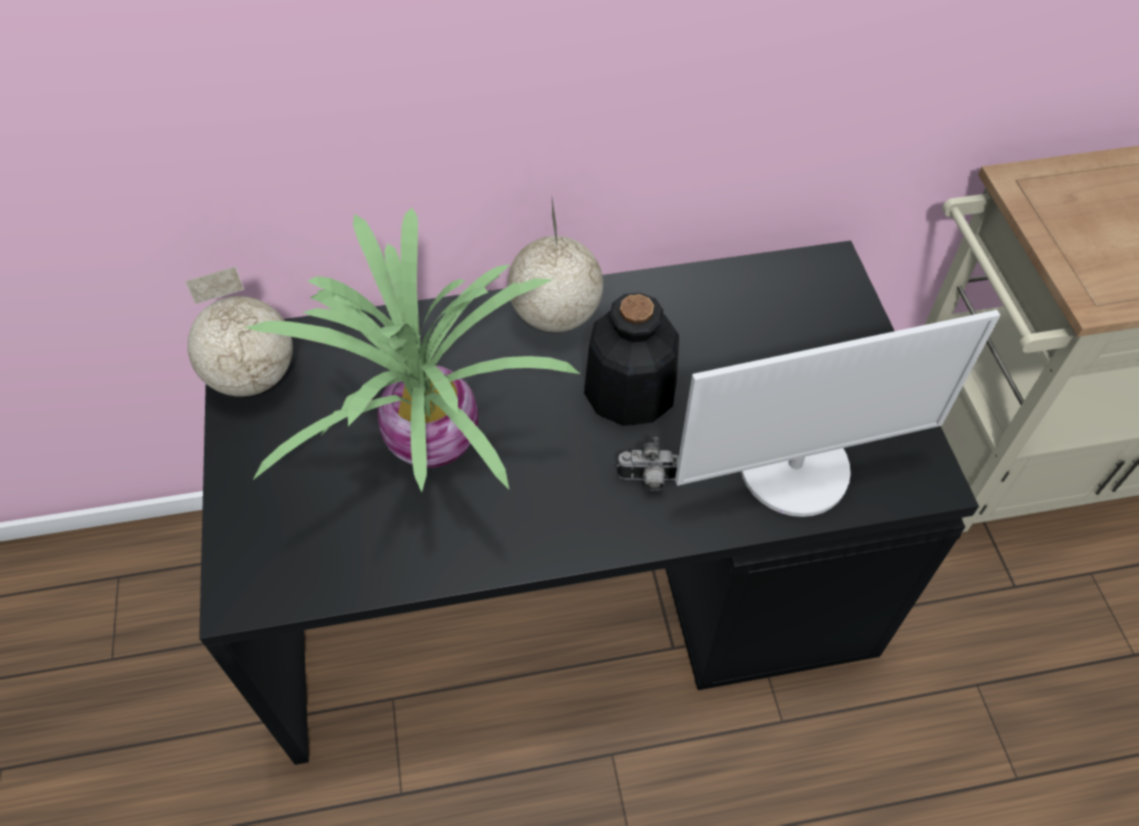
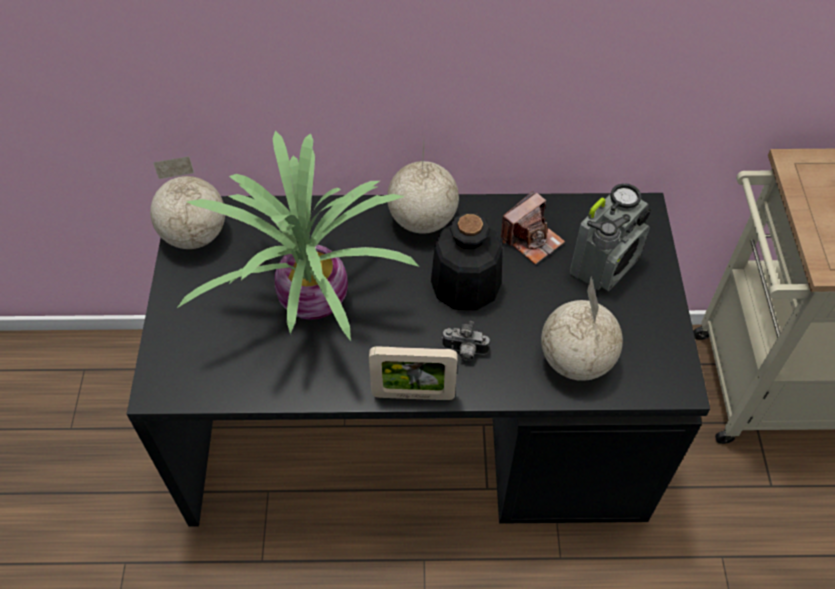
camera: 10 degrees right, 0 degrees up
(593, 548) = (413, 395): none -> picture frame
(701, 321) = (531, 239): none -> camera
(795, 468) = (576, 360): monitor -> globe
(802, 340) = (605, 265): none -> radio

